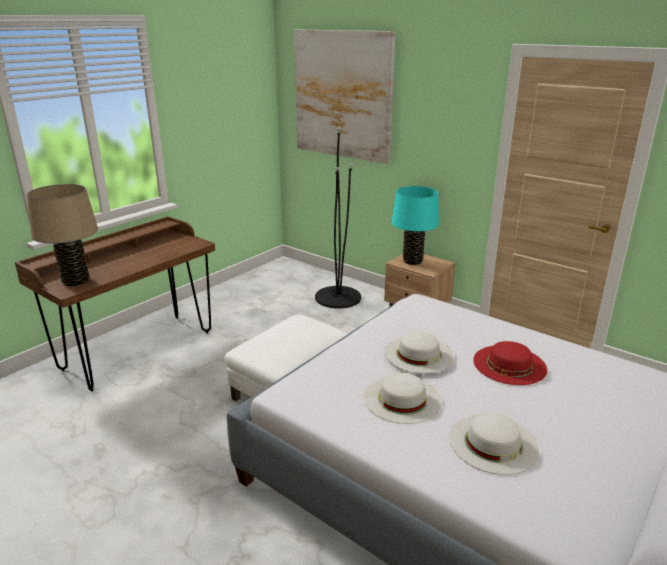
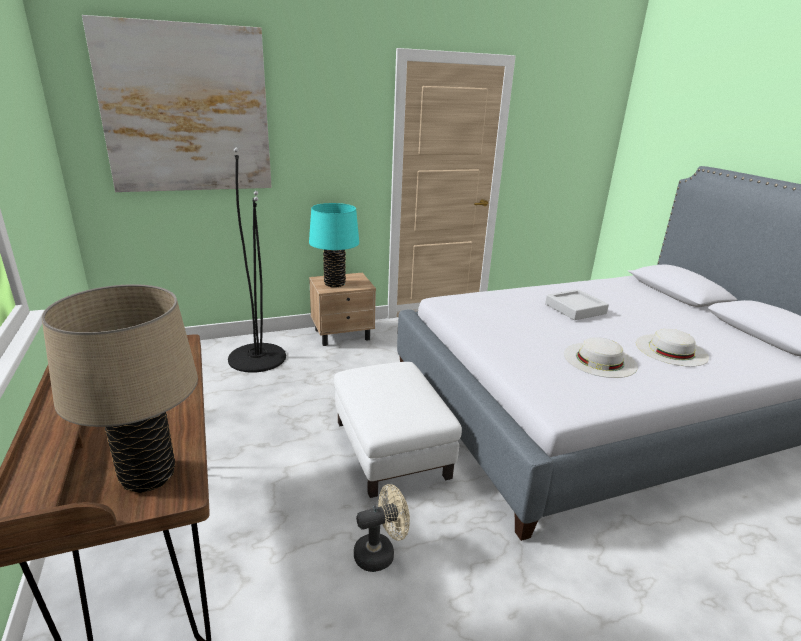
camera: 60 degrees left, 0 degrees up
(185, 421) = (380, 553): none -> beige fan
(419, 354) = (538, 330): white hat -> none
(509, 364) = (575, 309): red hat -> grey tray

